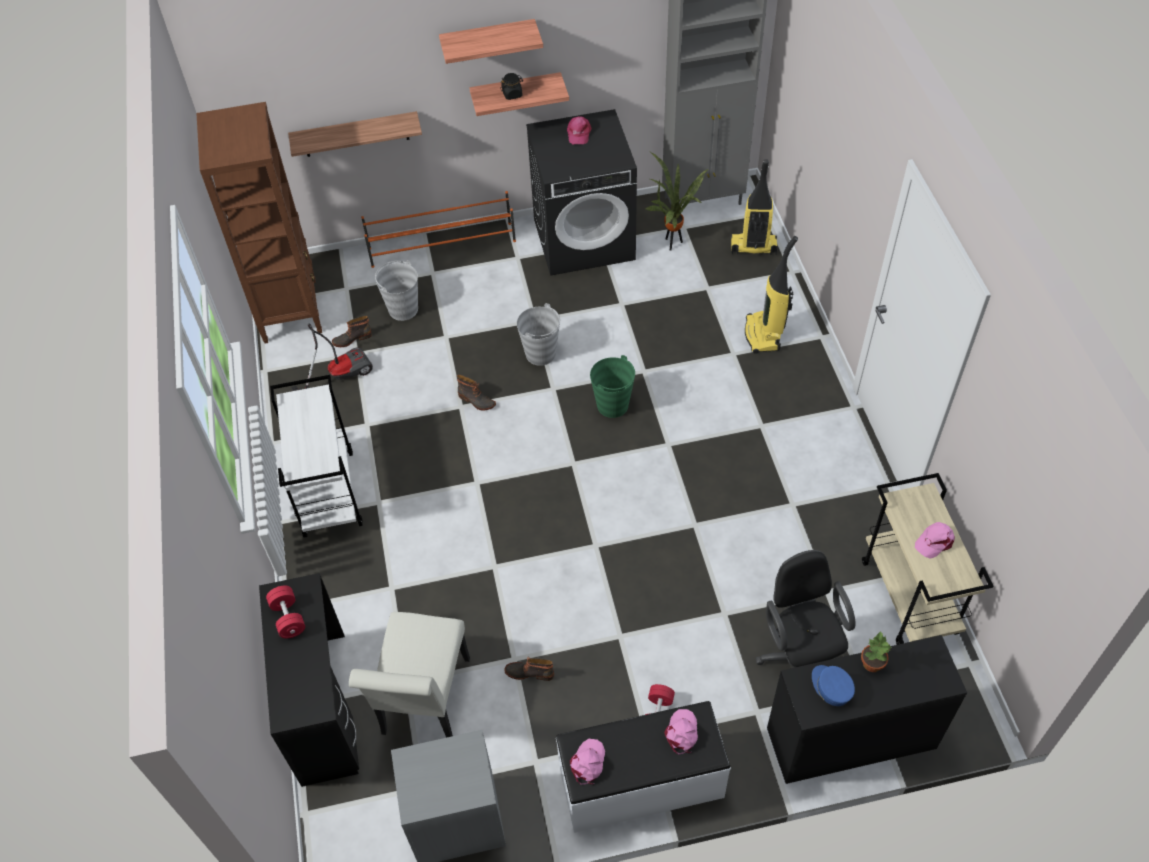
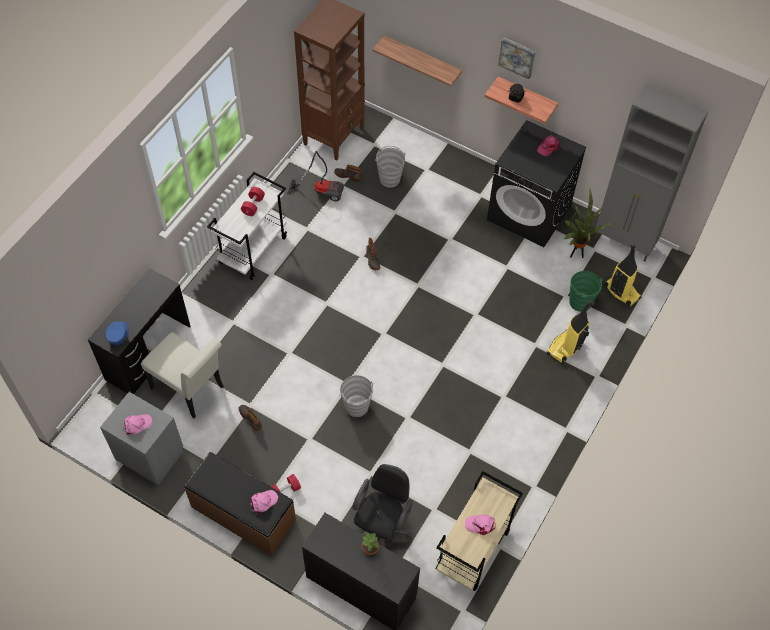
camera: 40 degrees right, 5 degrees up
(288, 618) = (145, 294): red dumbbell -> red dumbbell (253, 206)
(424, 703) = (191, 390): white chair -> white chair turned 105 degrees counterclockwise
(443, 245) = (449, 157): orange shoe rack -> none
(488, 41) = (517, 57): shelf -> picture
(541, 354) = (432, 260): grey bucket -> grey bucket (356, 406)
(588, 763) = (209, 476): pink cap -> pink cap (137, 425)
(613, 405) = (438, 319): green bucket -> green bucket (580, 302)
(641, 783) = (243, 514): white bench -> brown bench
(831, 687) = (337, 541): blue cap -> blue cap (118, 334)

